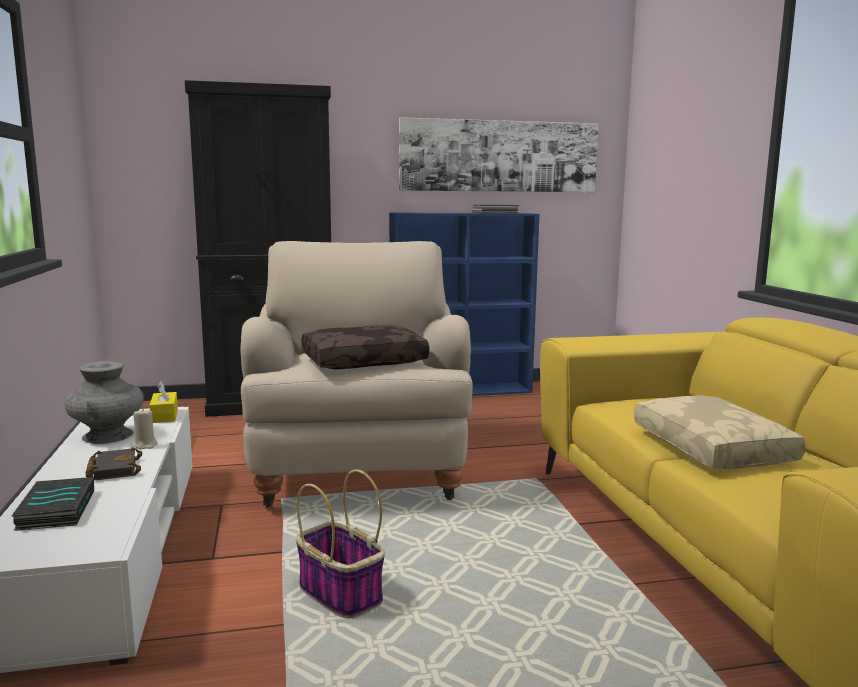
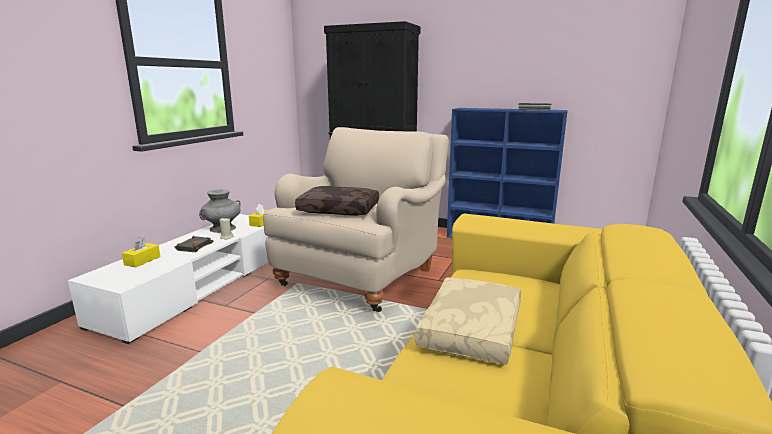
camera: 35 degrees right, 5 degrees up
(55, 509) = (142, 261): book -> yellow tissue box
(339, 593) = (244, 346): basket -> none
(499, 156) = (548, 64): picture -> none

